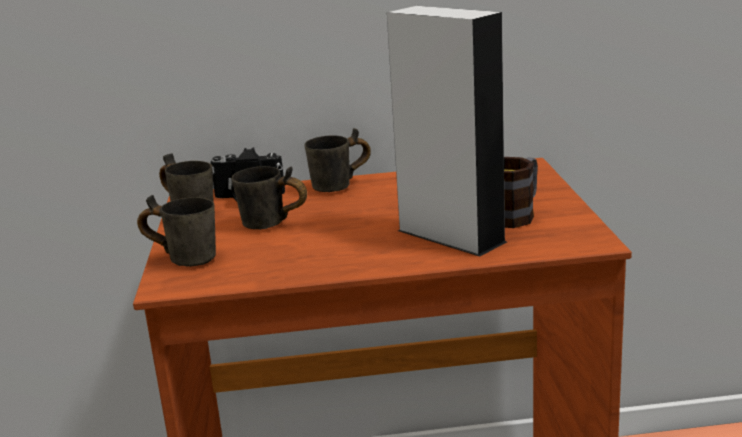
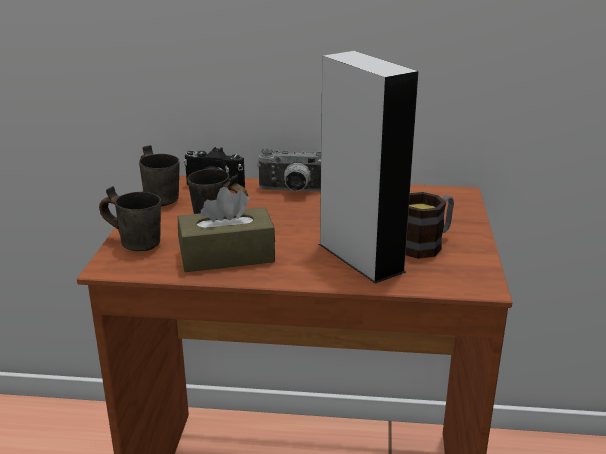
camera: 10 degrees right, 5 degrees up
(300, 256) = (227, 256): none -> brown tissue box
(341, 188) = (292, 191): grey mug -> camera

